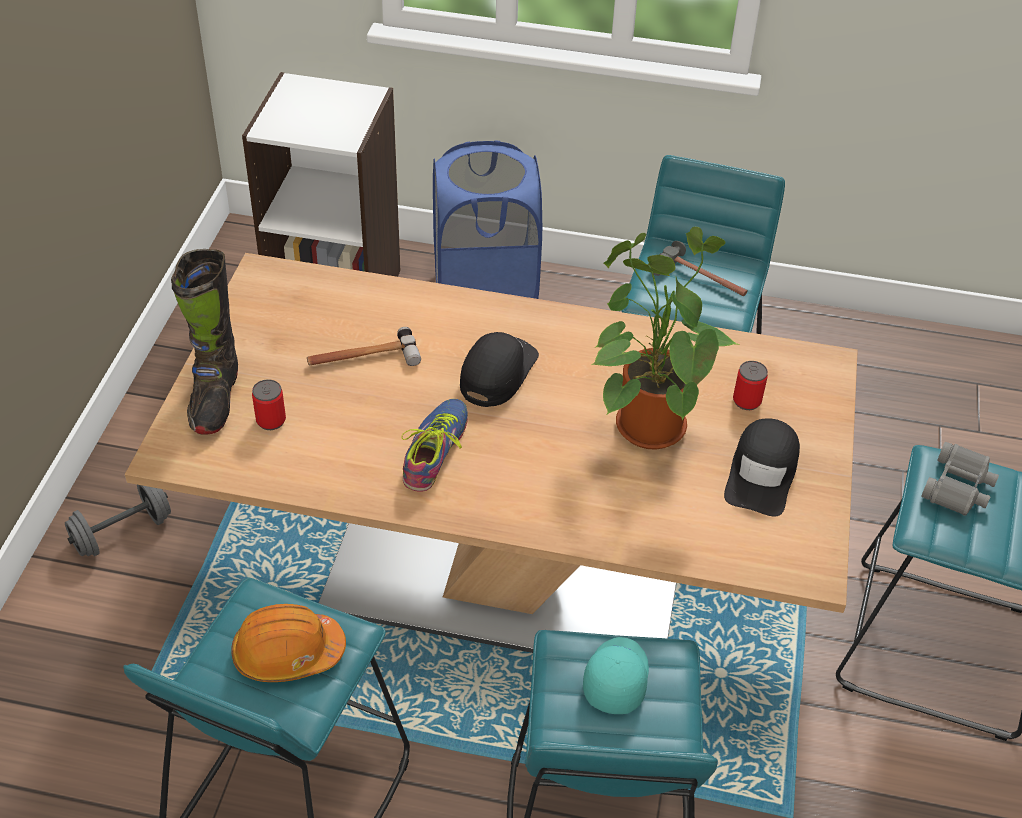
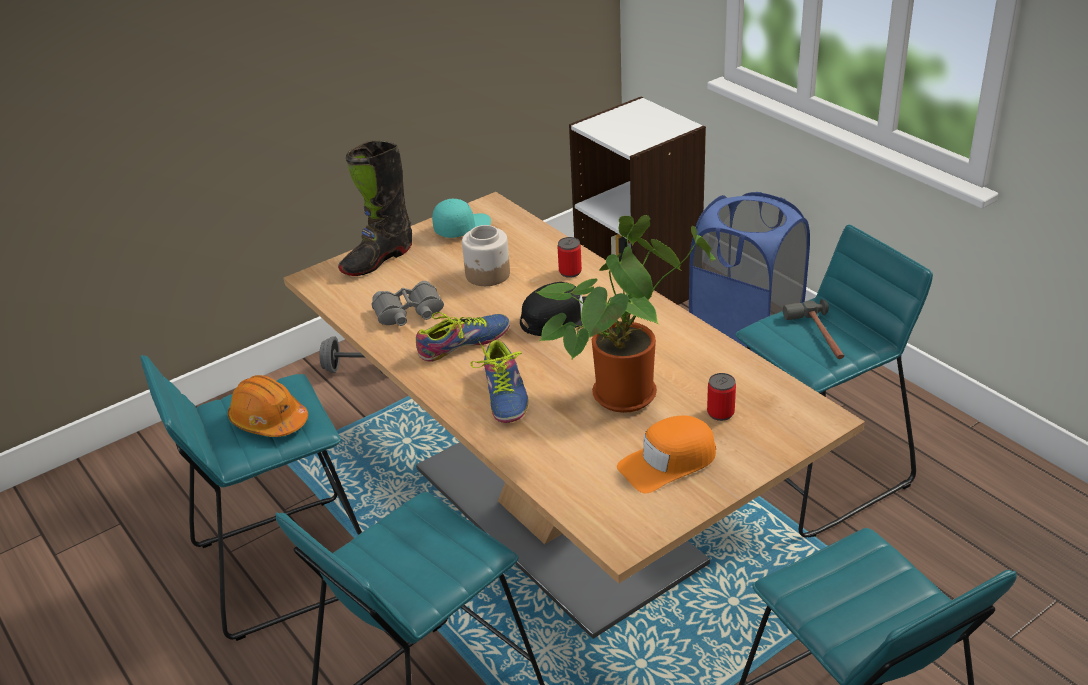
camera: 45 degrees right, 10 degrees down
(271, 420) = (392, 284): can -> can (570, 272)
(362, 359) = (488, 274): hammer -> jar
(544, 485) = (505, 394): none -> shoe
(615, 678) = (430, 542): turquoise cap -> turquoise cap (462, 227)
(762, 474) = (668, 462): black cap -> orange cap
(958, 487) = (860, 571): grey binoculars -> grey binoculars (409, 313)

